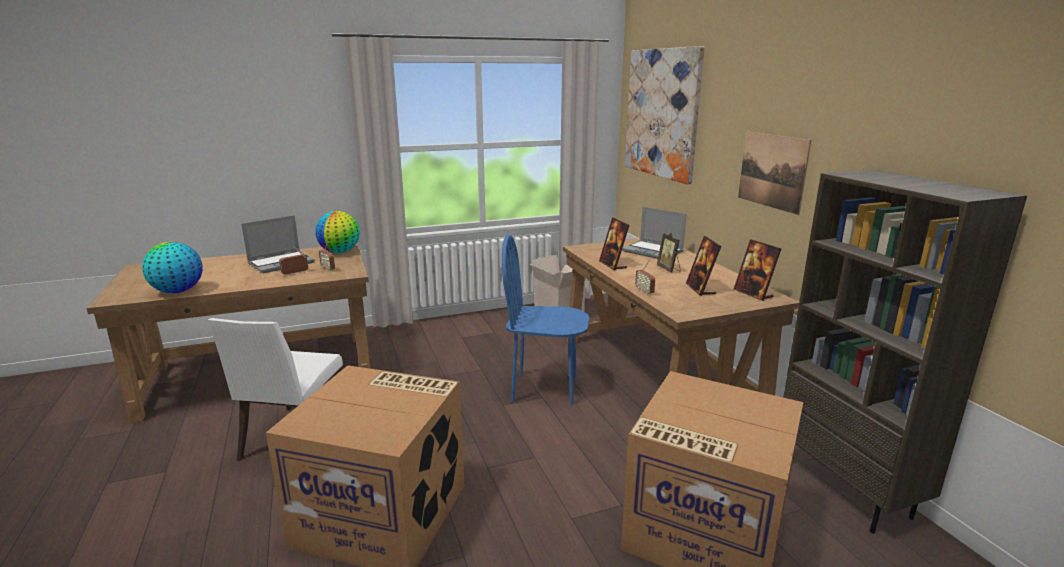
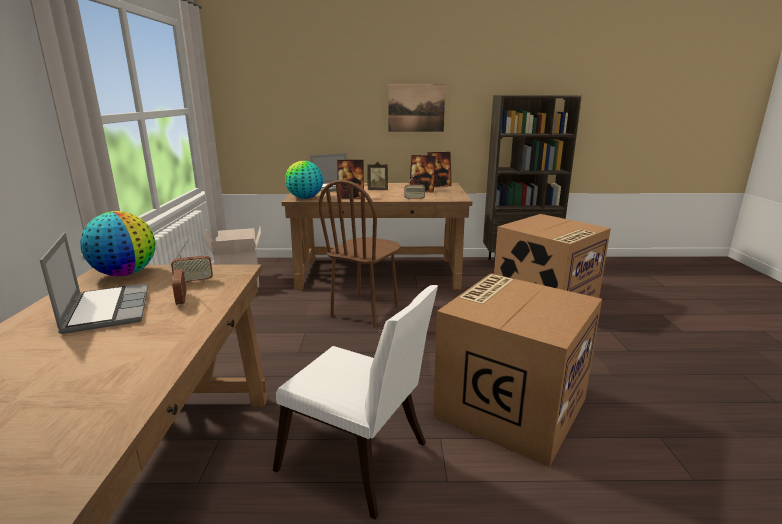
camera: 70 degrees left, 0 degrees up
(178, 291) = (127, 395): globe -> globe (305, 198)
(545, 388) = (365, 311): blue chair -> brown chair
(662, 113) = (279, 78): picture -> none

